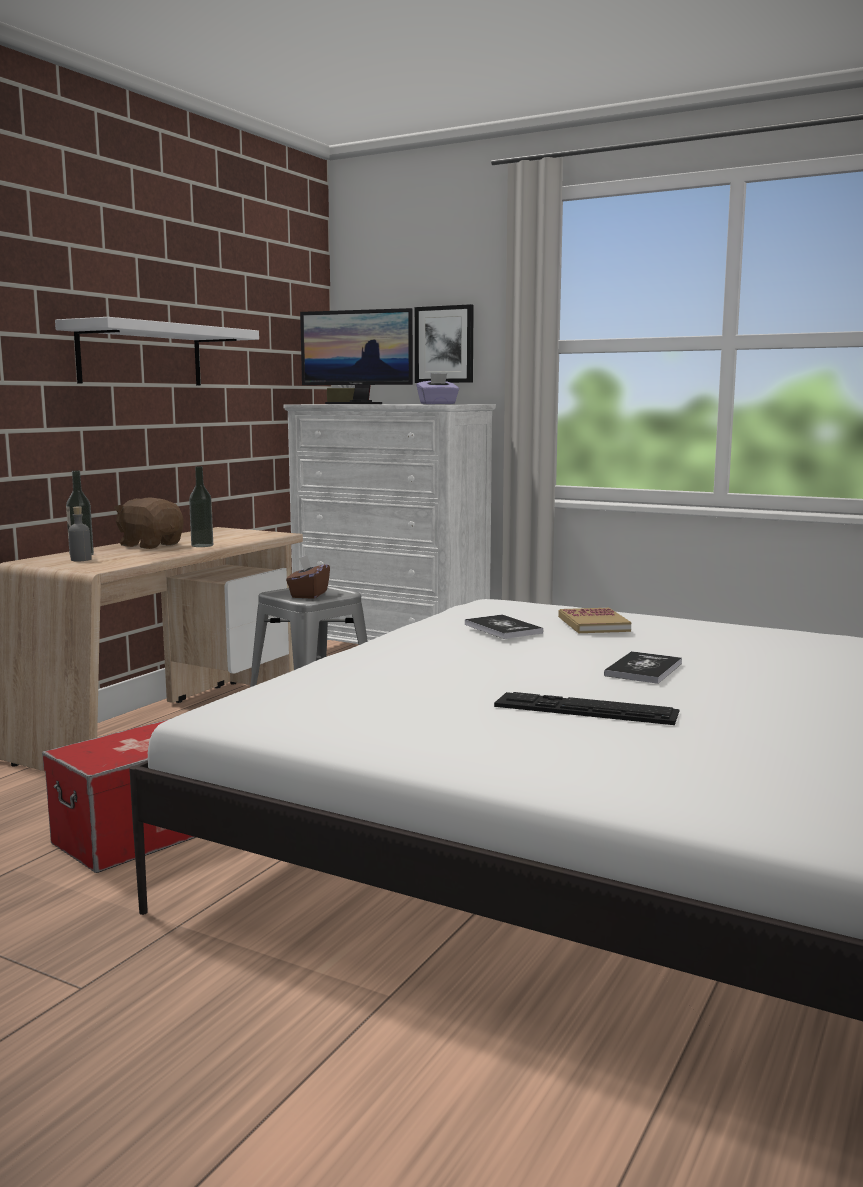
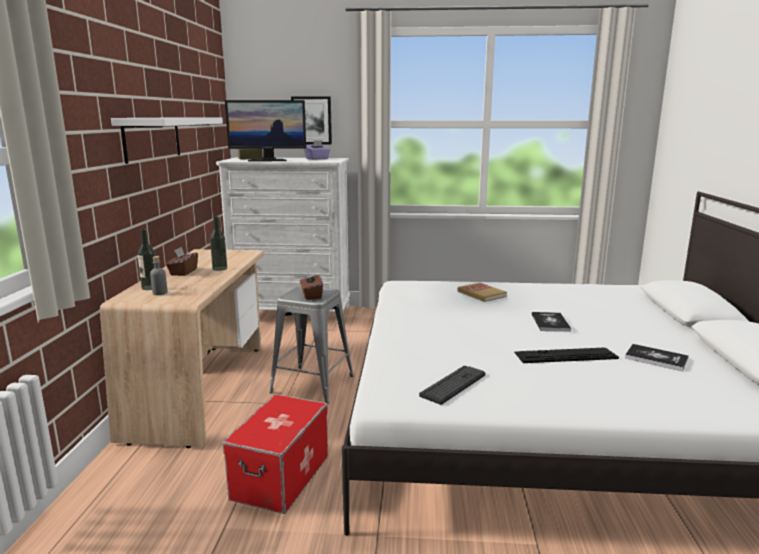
camera: 25 degrees left, 5 degrees up
(150, 545) = (183, 272): brown plush toy -> brown tissue box
(337, 713) = (453, 385): none -> keyboard
(503, 628) = (444, 304): book -> book (656, 358)

